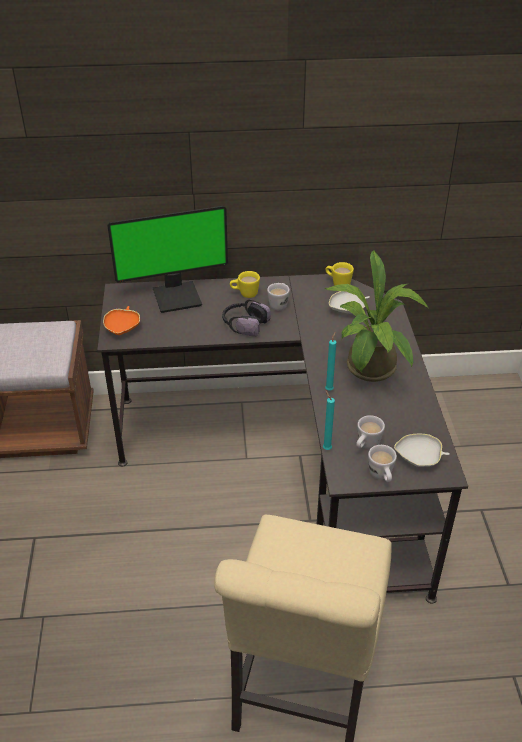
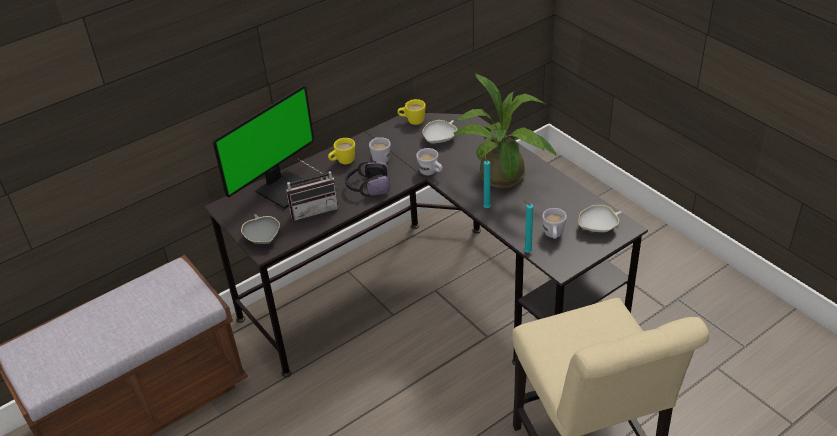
camera: 30 degrees left, 0 degrees up
(122, 328) = (262, 236): orange bowl -> grey bowl
(183, 323) = (314, 209): none -> radio
(381, 476) = (585, 252): white mug -> white mug (431, 173)

